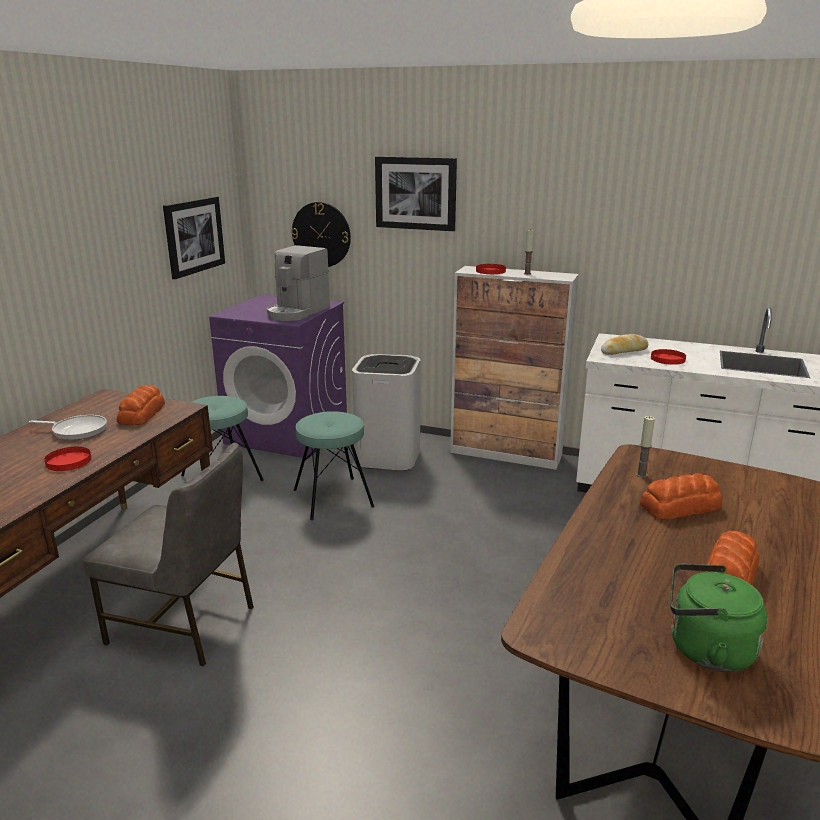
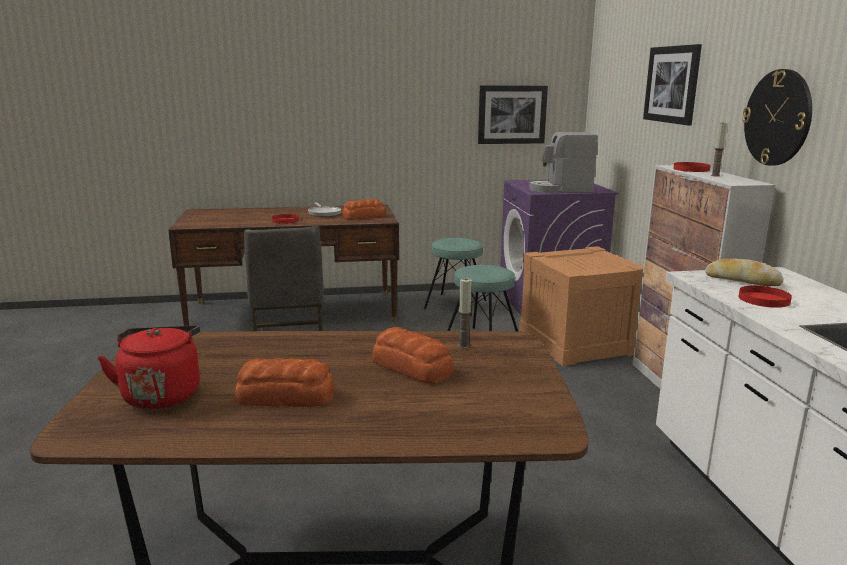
camera: 60 degrees right, 5 degrees down
(321, 234) = (617, 126): wall clock -> wall clock (777, 118)
(388, 456) = (578, 343): white trash can -> crate
(705, 649) = (162, 394): green kettle -> red kettle

